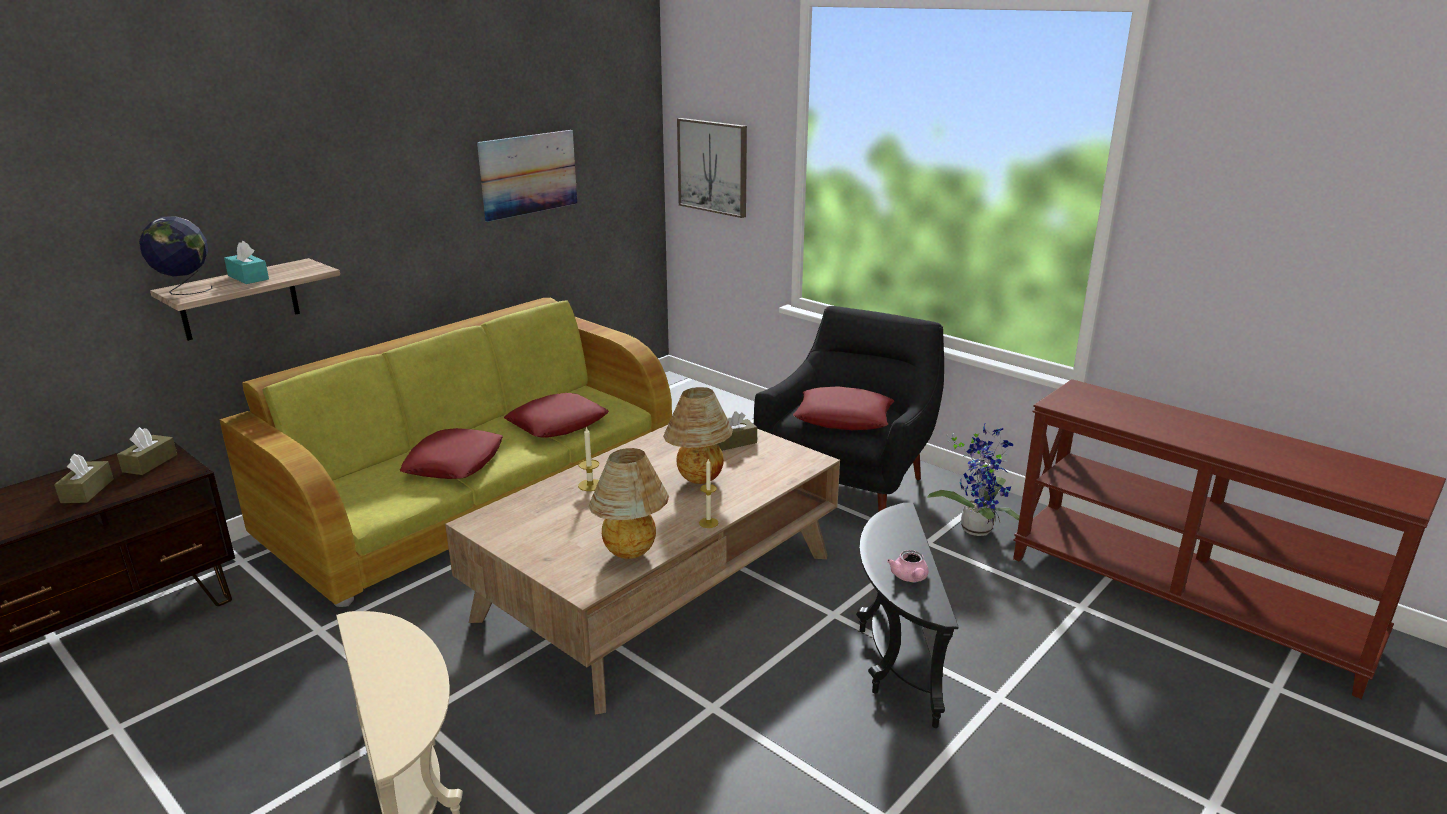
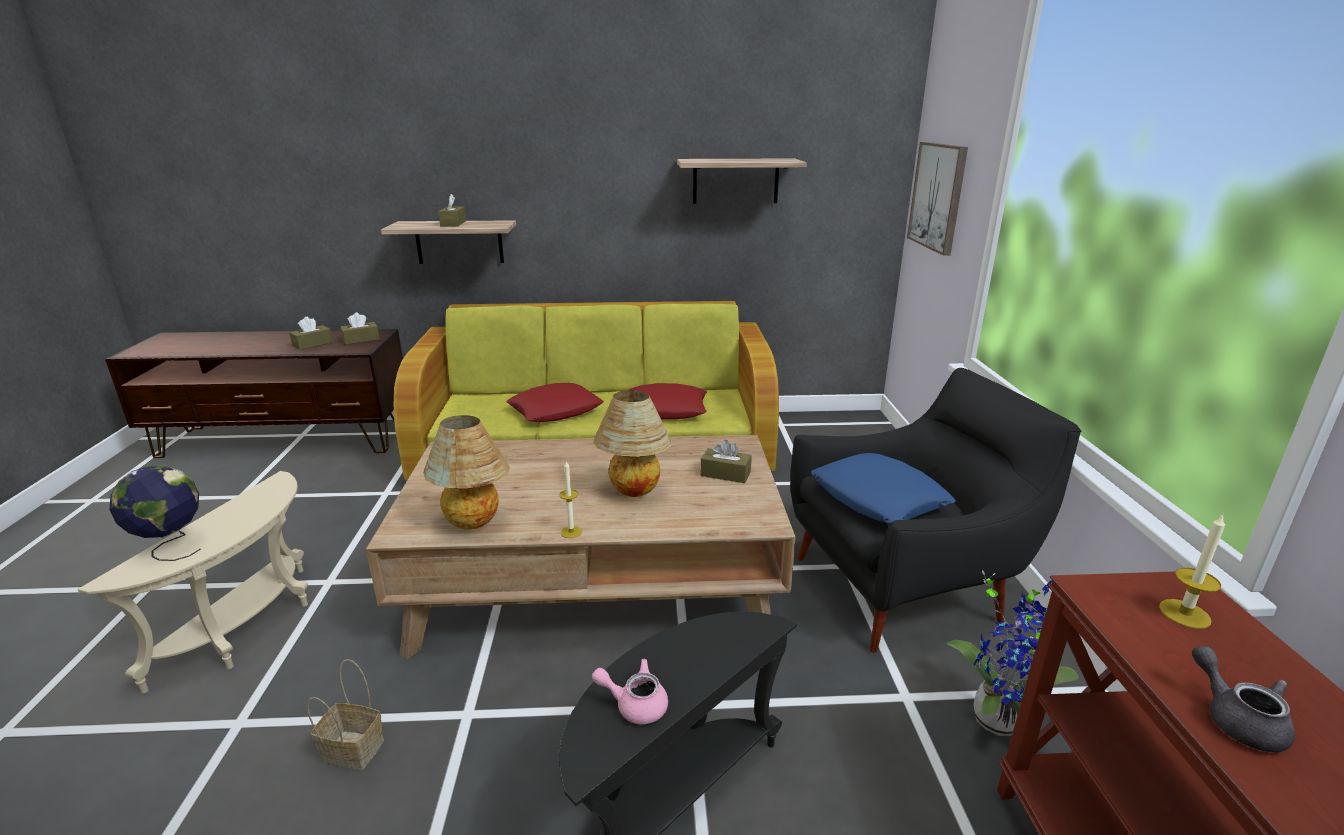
camera: 45 degrees right, 0 degrees up
(184, 290) = (407, 224): globe -> globe (172, 548)
(248, 277) = (453, 223): turquoise tissue box -> brown tissue box
(529, 174) = (735, 181): picture -> shelf
(590, 485) = (556, 457): candle -> candle (1184, 614)
(671, 778) = (350, 750): none -> basket
(843, 418) = (879, 498): red pillow -> blue pillow
(910, 578) = (635, 704): pink teapot -> pink teapot turned 60 degrees clockwise
(1154, 427) = (1237, 719): none -> grey teapot

